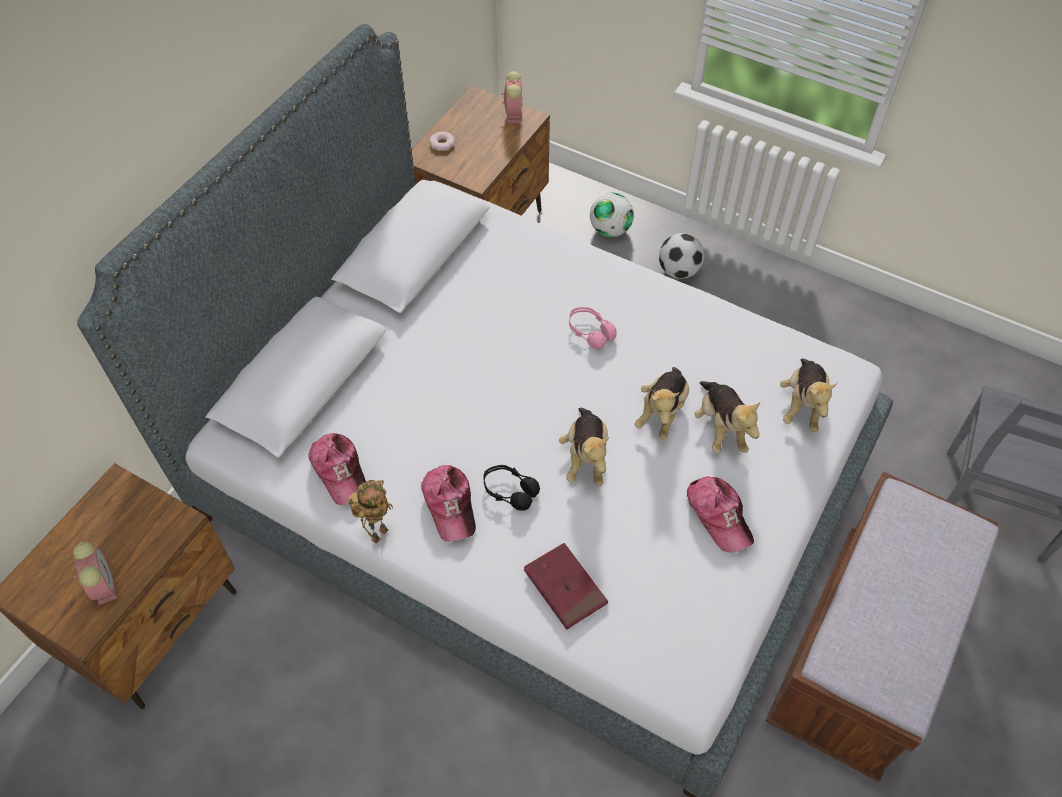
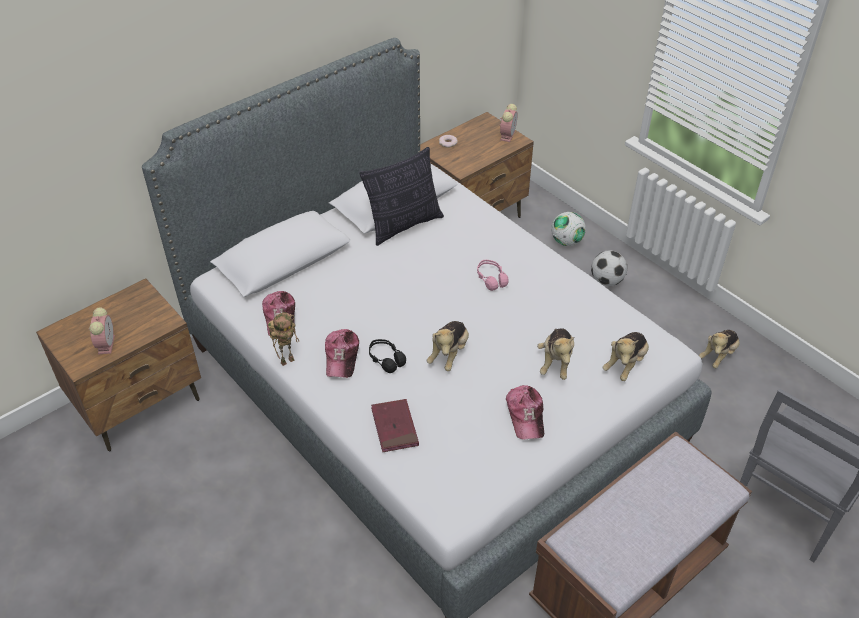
camera: 20 degrees right, 10 degrees down
(443, 283) = (404, 225): none -> pillow
(662, 412) = (518, 341): plush toy -> plush toy (718, 355)

